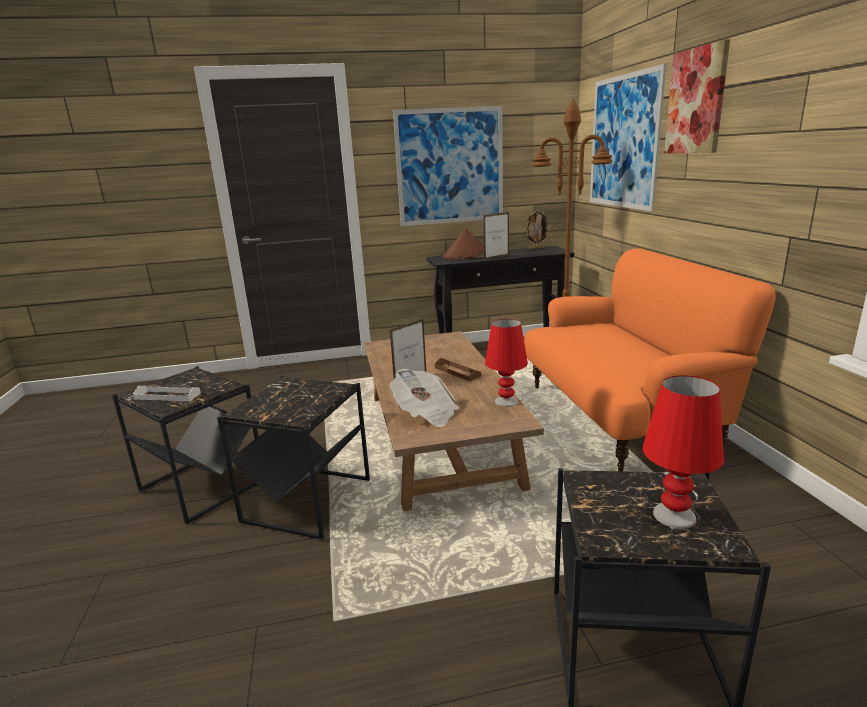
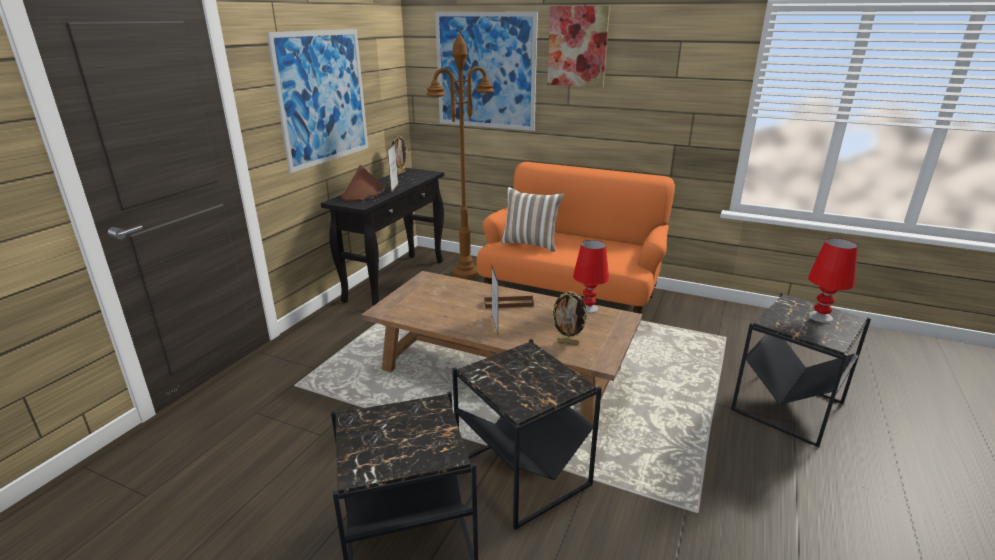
camera: 55 degrees left, 5 degrees up
(167, 396) = (408, 449): white tray -> none
(425, 413) = (567, 342): newspaper -> picture frame
(578, 336) = (531, 244): none -> pillow

